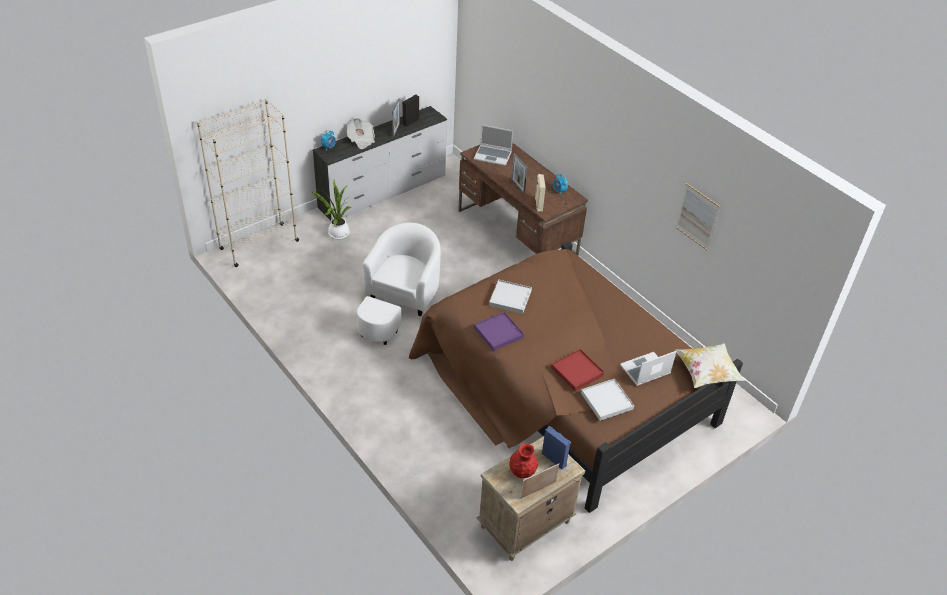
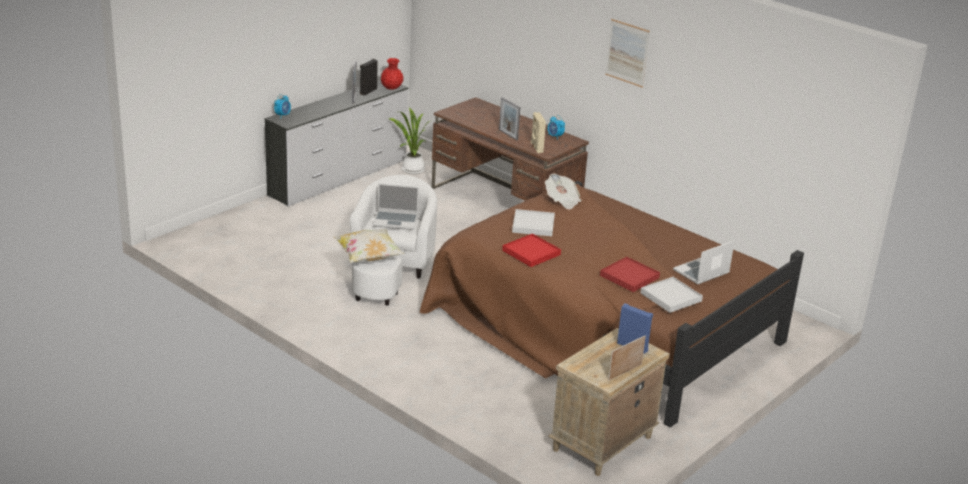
camera: 10 degrees left, 15 degrees down
(259, 245) = (207, 231): beige bookcase -> none
(337, 234) = (297, 216): potted plant -> potted plant (411, 170)
(361, 140) = (317, 108): newspaper -> newspaper (562, 201)
(493, 156) = (471, 113): laptop -> laptop (396, 221)
(498, 332) = (531, 252): purple tray -> red tray
(522, 472) = (601, 359): red vase -> red vase (391, 88)
(697, 217) = (723, 119): picture -> picture (627, 53)
(706, 374) = (767, 271): pillow -> pillow (368, 258)

